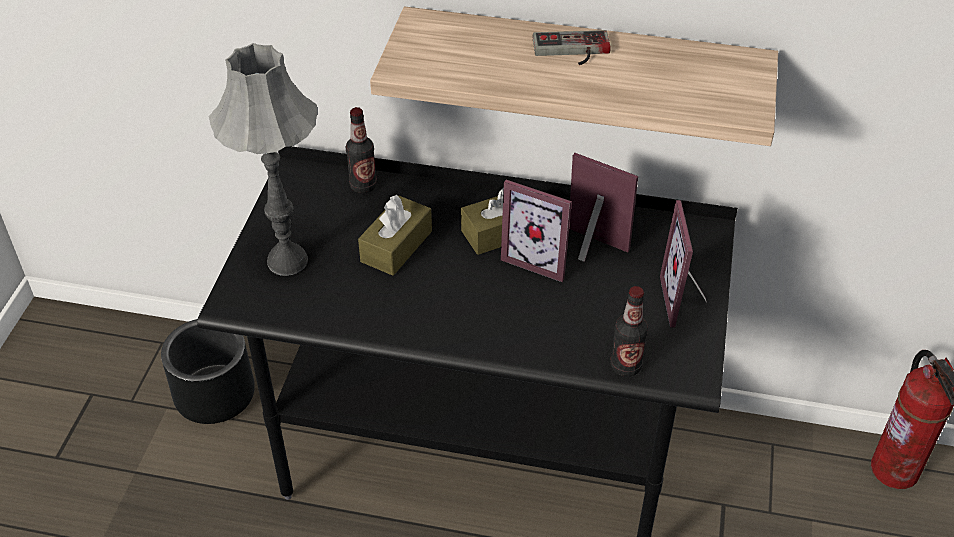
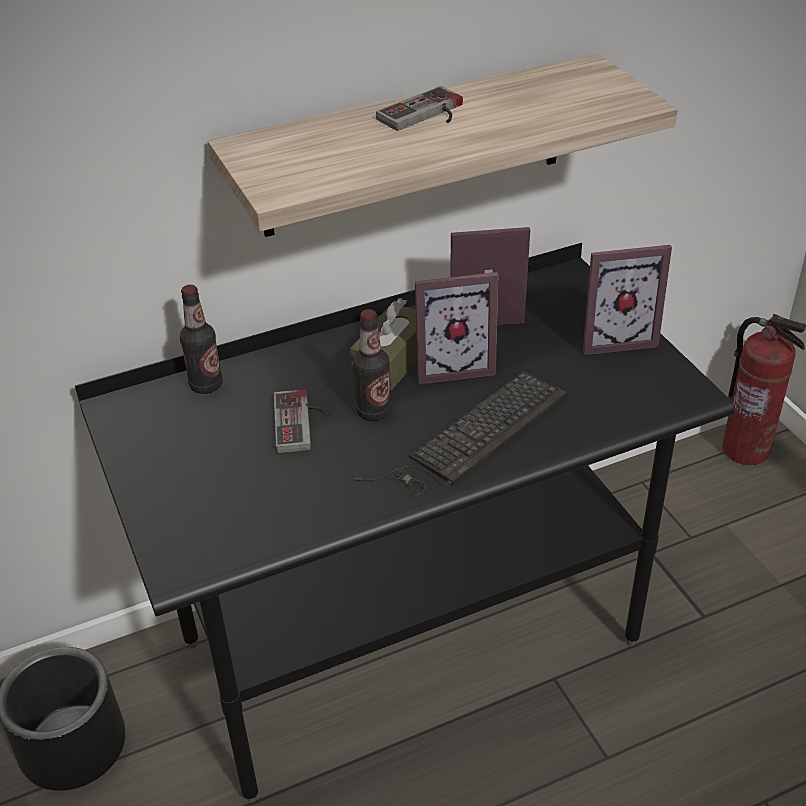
camera: 35 degrees left, 5 degrees down
(287, 261) = (198, 493): grey table lamp -> none
(396, 246) = (302, 422): brown tissue box -> game controller
(496, 319) = (472, 436): none -> keyboard
(625, 366) = (627, 414): bottle -> bottle (373, 411)
(685, 301) = (614, 337): picture frame -> picture frame turned 60 degrees counterclockwise

